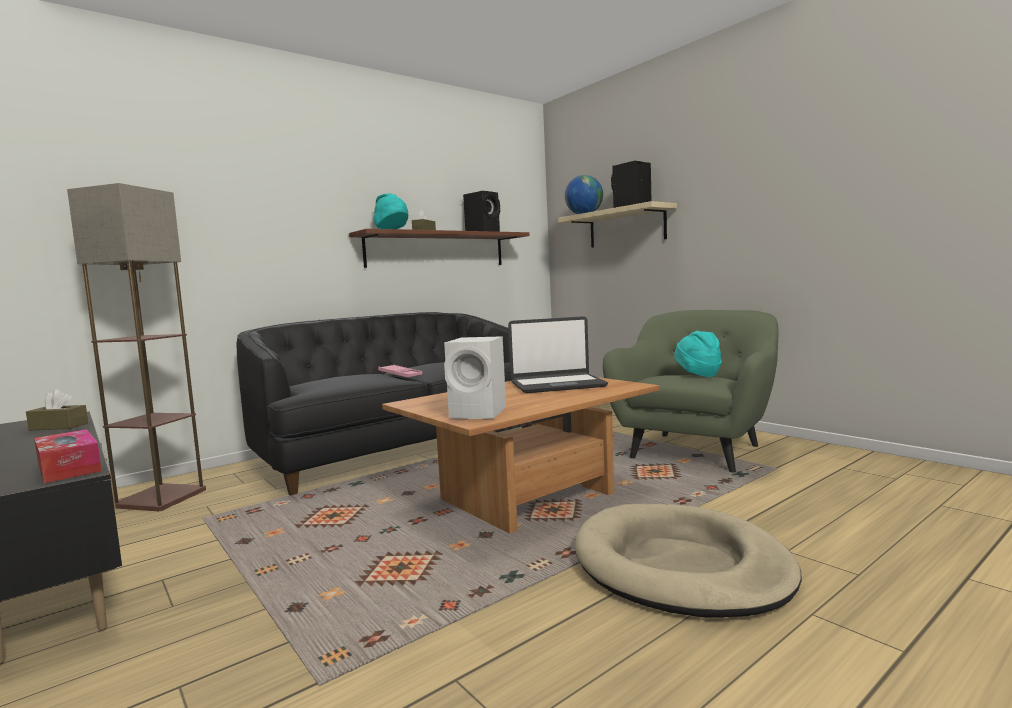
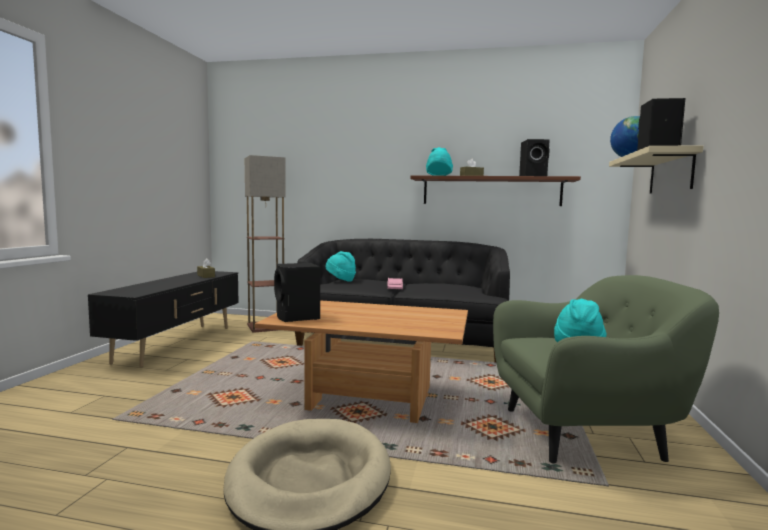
camera: 50 degrees right, 0 degrees up
(69, 468) = (141, 292): tissue box -> none
(320, 382) = (340, 280): none -> turquoise hat
(480, 413) = (297, 318): white speaker -> black speaker
(557, 385) = (413, 317): laptop -> none

